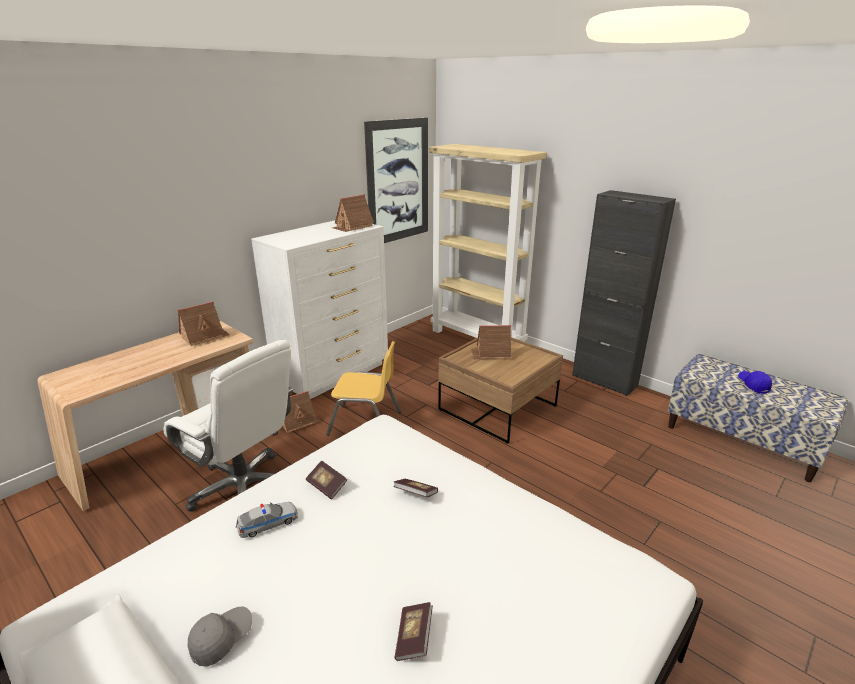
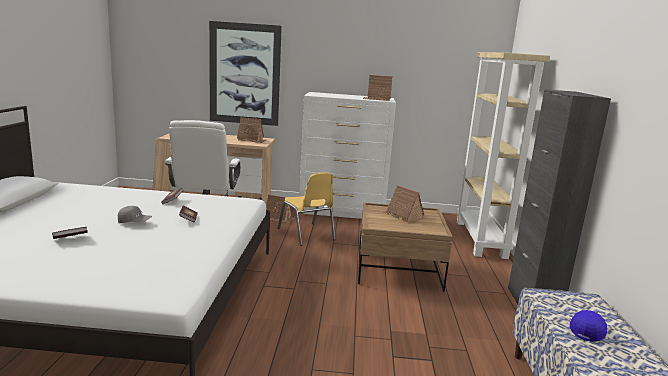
camera: 50 degrees right, 10 degrees down
(221, 639) = (48, 208): grey cap -> grey cap (134, 222)
(268, 523) = (130, 197): toy car -> none
(398, 181) = (456, 81): picture -> picture (244, 74)

